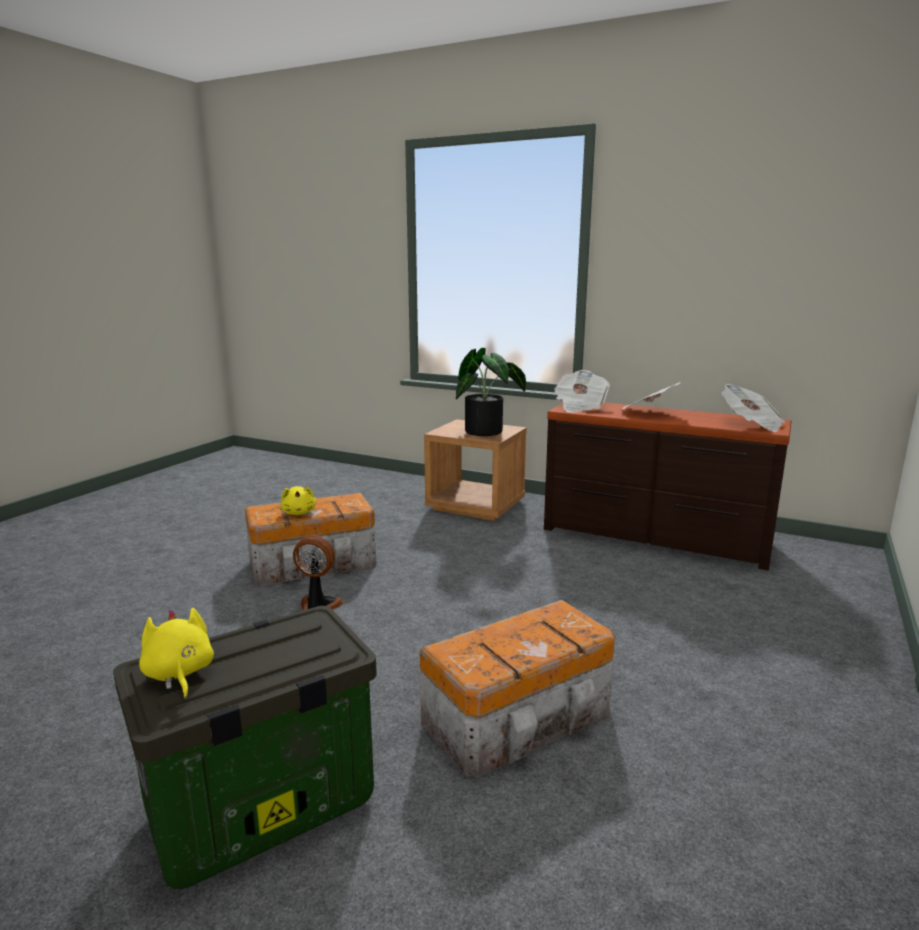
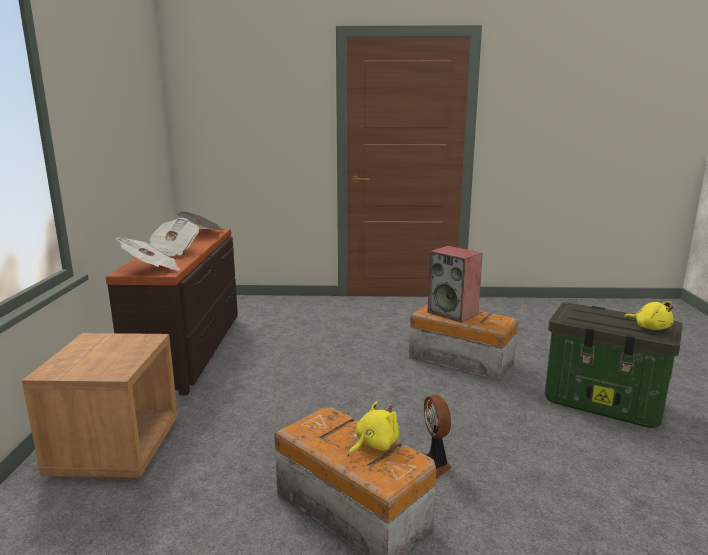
camera: 115 degrees left, 0 degrees up
(179, 674) = (650, 327): yellow plush toy -> yellow plush toy turned 75 degrees counterclockwise
(488, 432) = (112, 346): potted plant -> none
(538, 632) = (453, 313): none -> speaker

